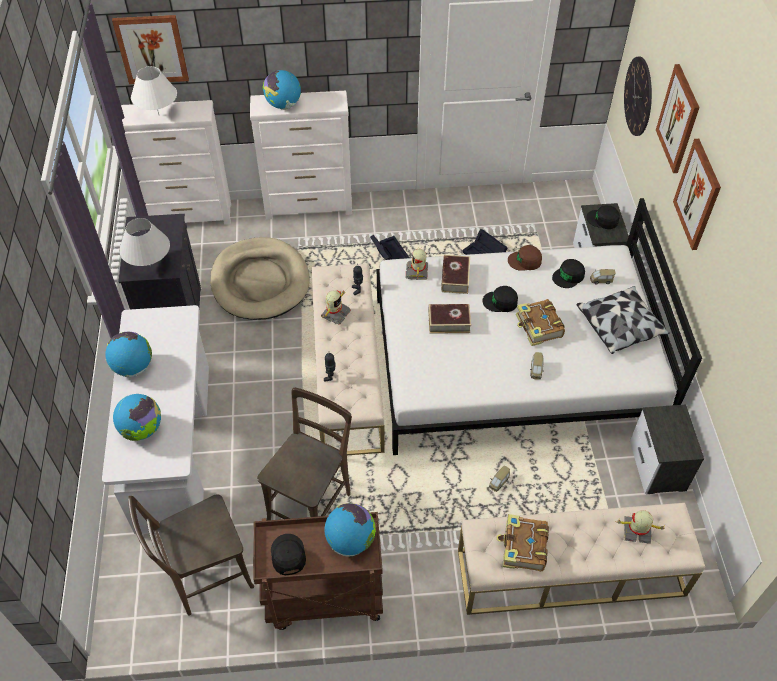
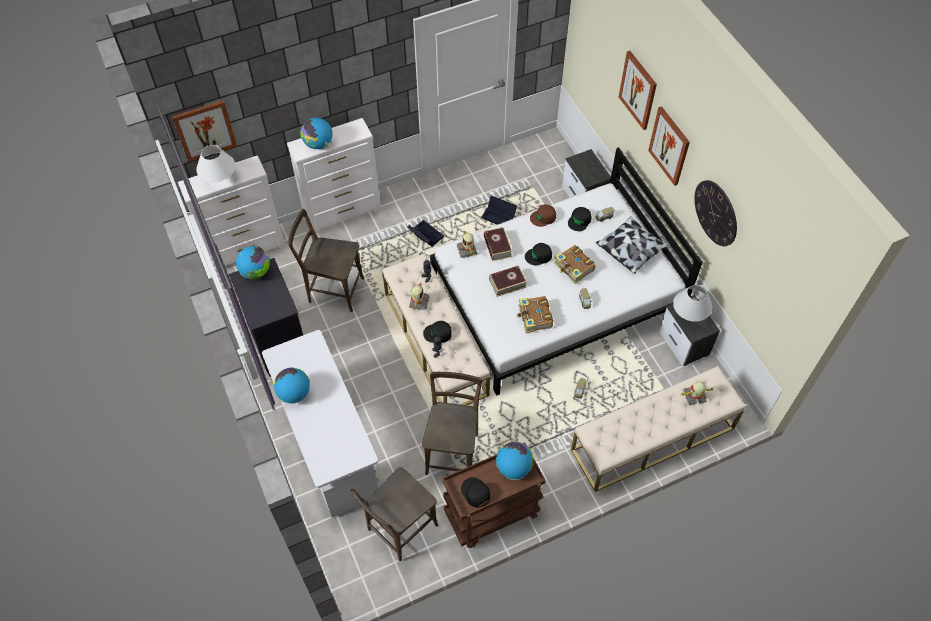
camera: 20 degrees left, 5 degrees up
(142, 429) = (326, 438): globe -> globe (256, 272)
(150, 266) = (270, 309): white table lamp -> white table lamp (688, 316)
(260, 282) = (333, 289): beige dog bed -> brown chair
(523, 548) = (624, 433): book -> book (534, 317)
(603, 219) = (585, 166): black cap -> black cap (438, 333)
(638, 96) = (593, 68): wall clock -> wall clock (716, 213)

